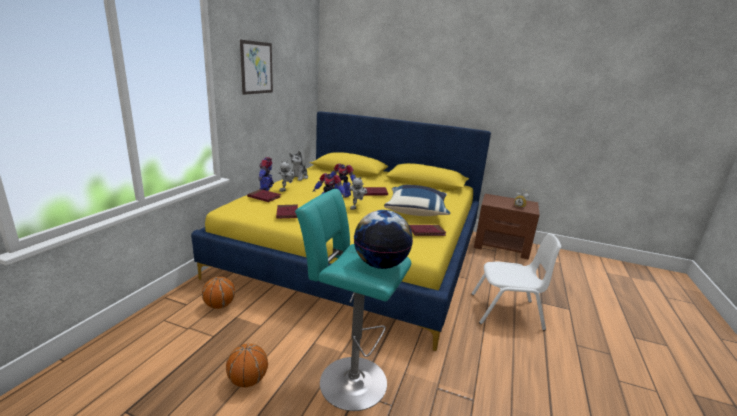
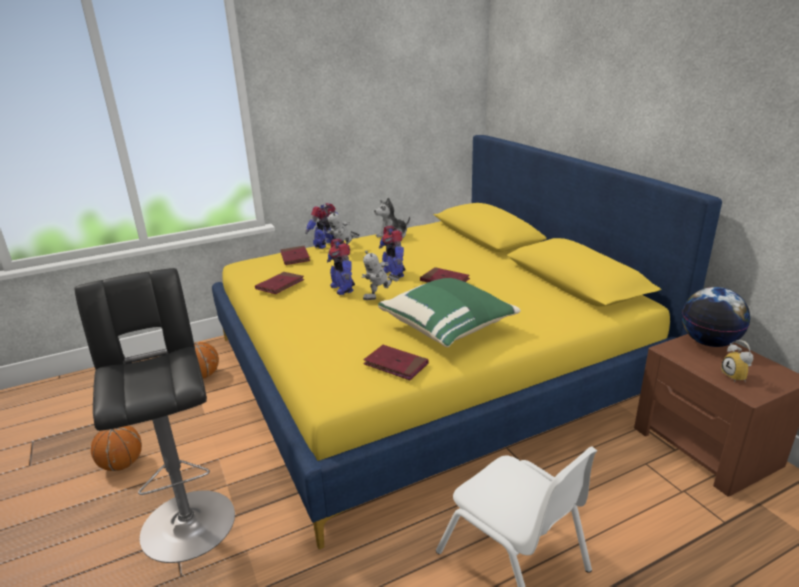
camera: 45 degrees right, 5 degrees up
(257, 68) = (333, 78): picture -> none
(348, 380) = (187, 519): turquoise stool -> black stool
(381, 264) = (152, 384): globe -> globe (709, 342)
(416, 212) = (448, 328): blue pillow -> green pillow

